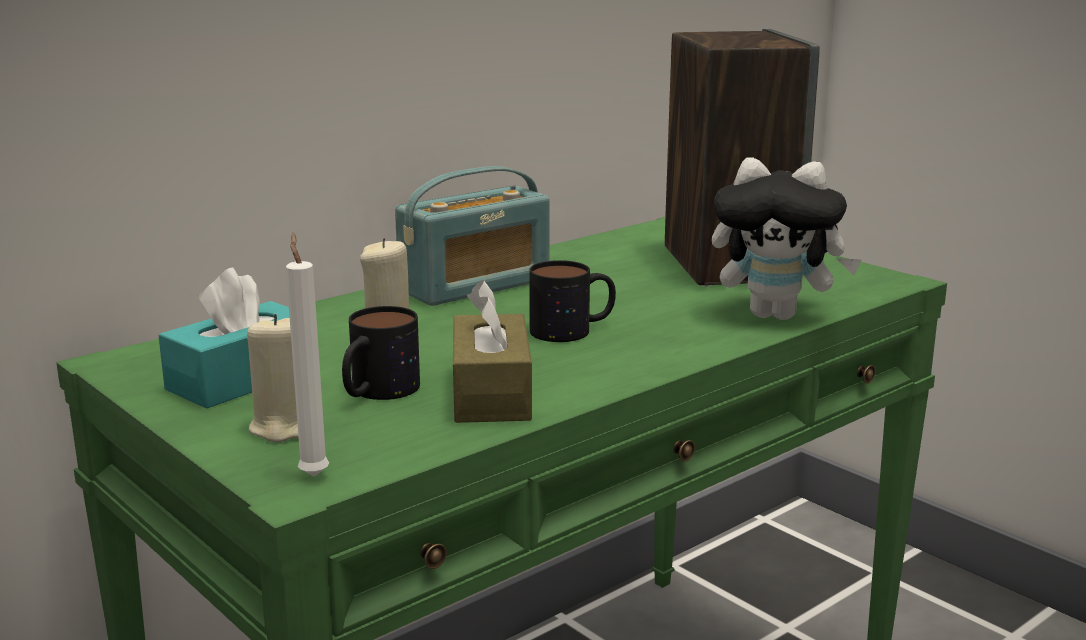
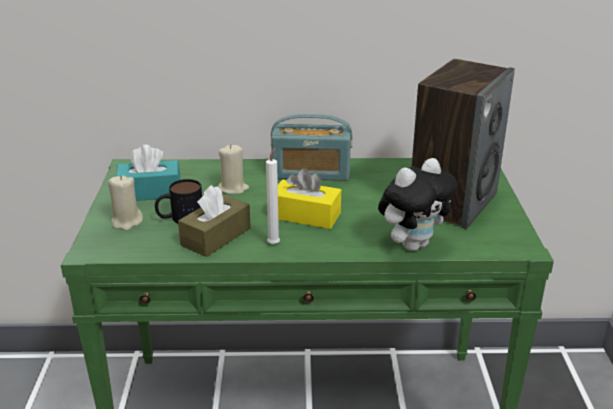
camera: 40 degrees right, 10 degrees up
(313, 474) = (103, 248): white candle -> white candle (274, 243)
(573, 330) = (305, 215): mug -> yellow tissue box
(777, 315) = (413, 244): plush toy -> plush toy turned 90 degrees counterclockwise

